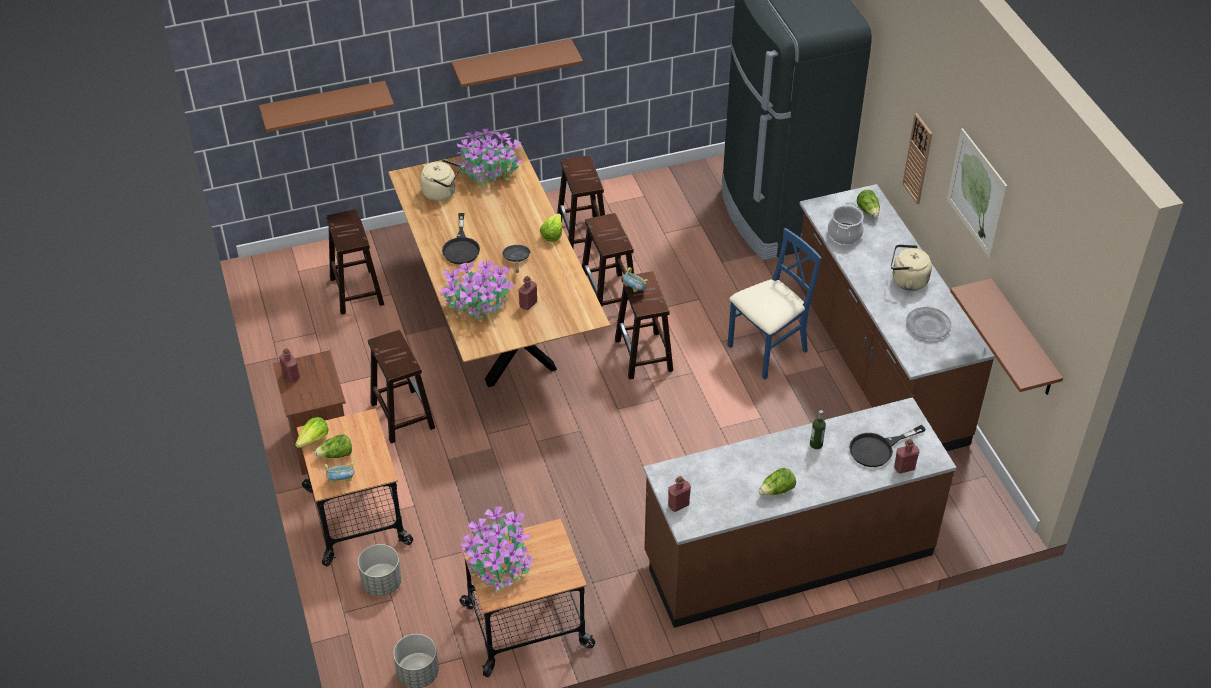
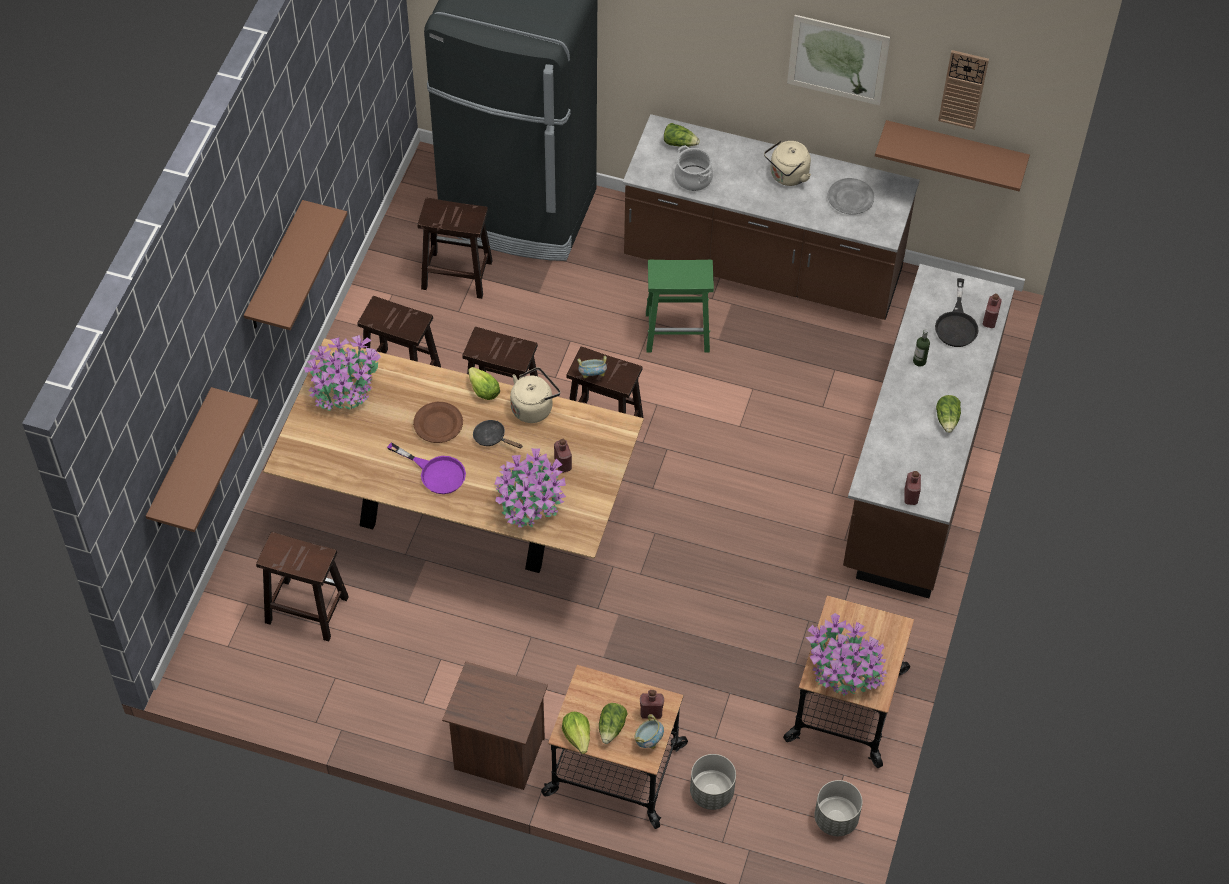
camera: 55 degrees left, 10 degrees up
(291, 376) = (475, 712): red bottle -> red bottle (651, 713)
(402, 415) = (515, 663): brown stool -> brown stool (455, 275)
(441, 193) = (340, 444): beige kettle -> beige kettle (534, 407)
(461, 247) = (436, 472): black frying pan -> purple frying pan
(502, 228) = (438, 424): none -> brown plate
(767, 350) = (678, 332): blue chair -> green stool
(918, 159) = (719, 66): wall clock -> wall clock (963, 89)

